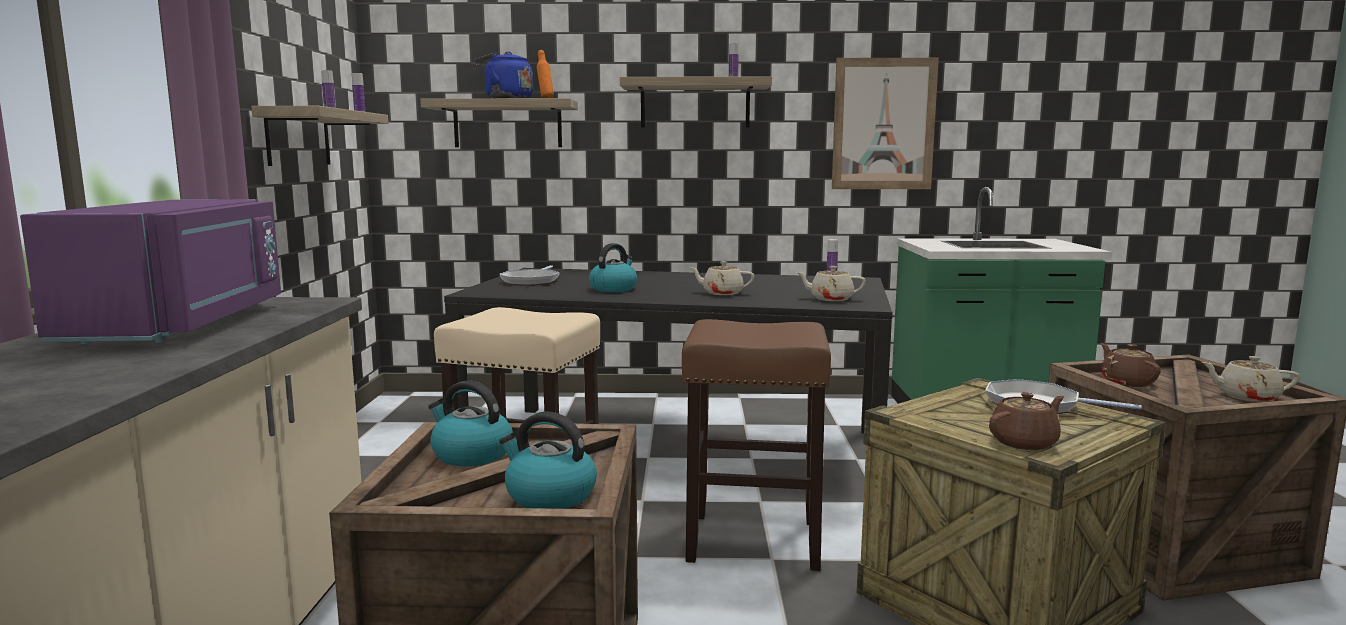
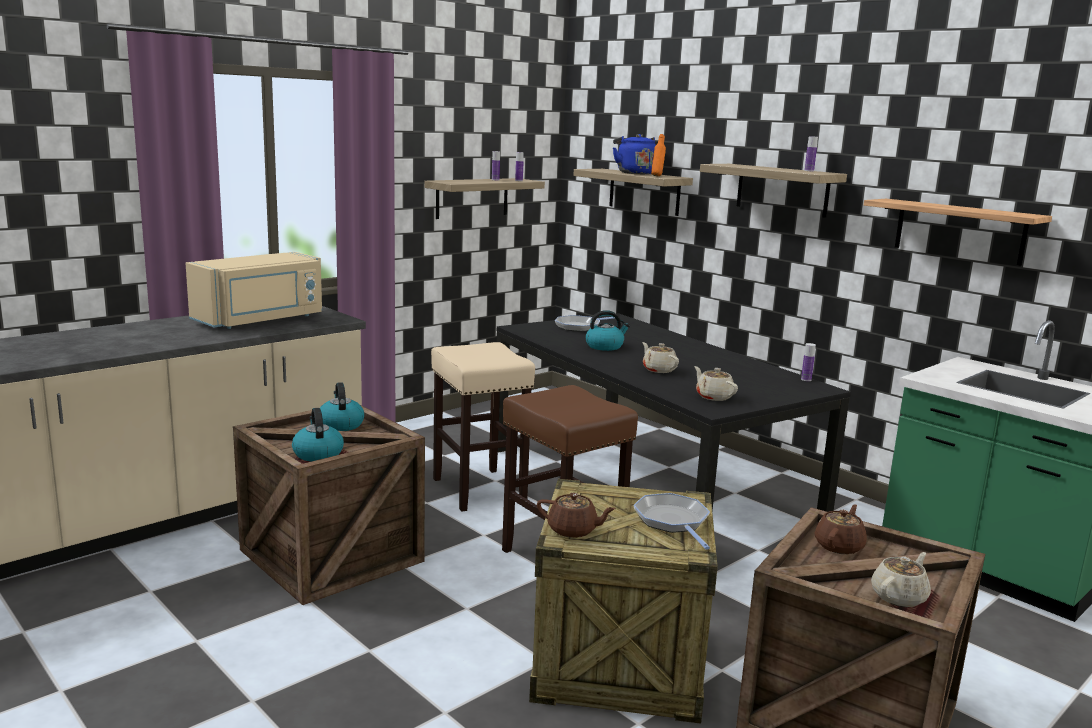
camera: 45 degrees right, 5 degrees up
(183, 324) = (261, 320): purple microwave -> beige microwave
(883, 124) = (959, 231): picture -> shelf
(1246, 397) = (899, 596): beige teapot -> beige teapot turned 75 degrees clockwise

